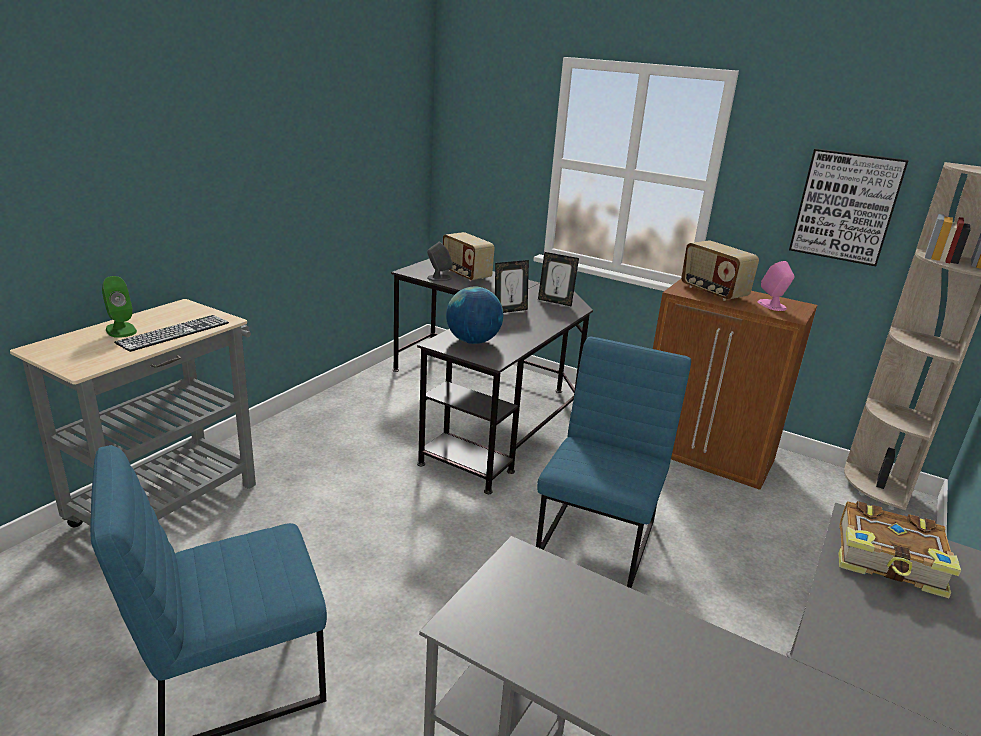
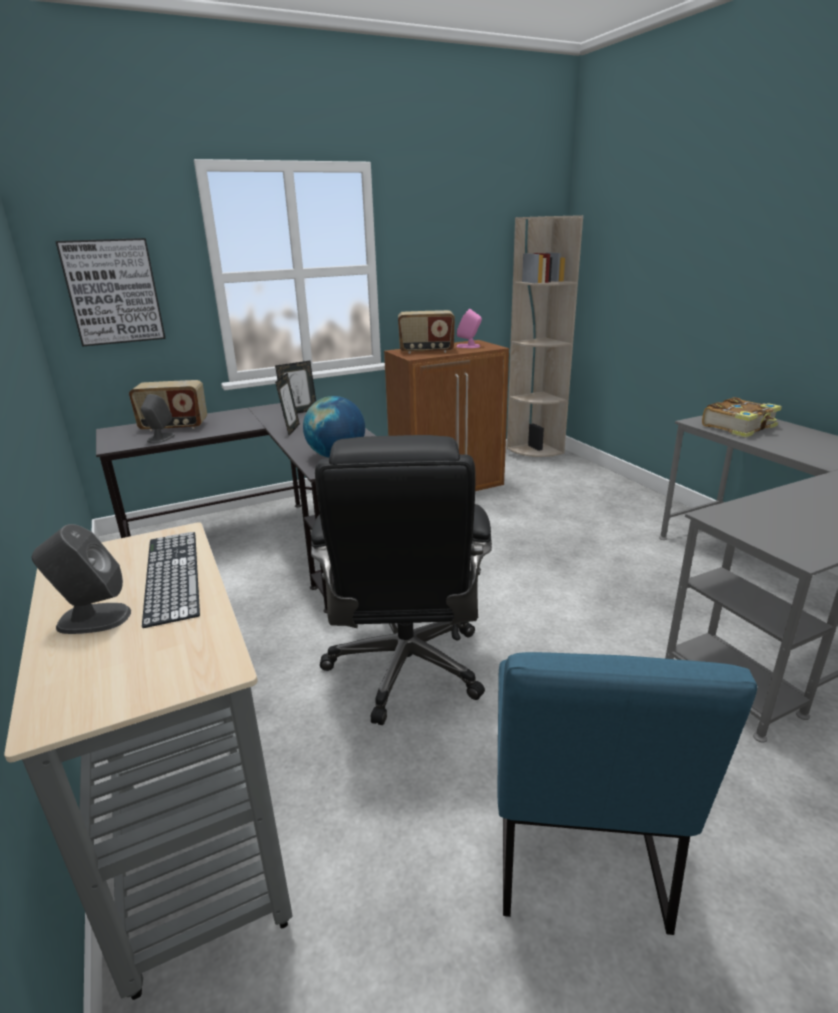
camera: 55 degrees left, 0 degrees up
(121, 330) = (93, 619): green speaker -> grey speaker
(380, 527) = (406, 665): none -> black office chair
(599, 536) = (508, 558): blue chair -> none
(846, 206) = (467, 263): picture -> picture (113, 292)

